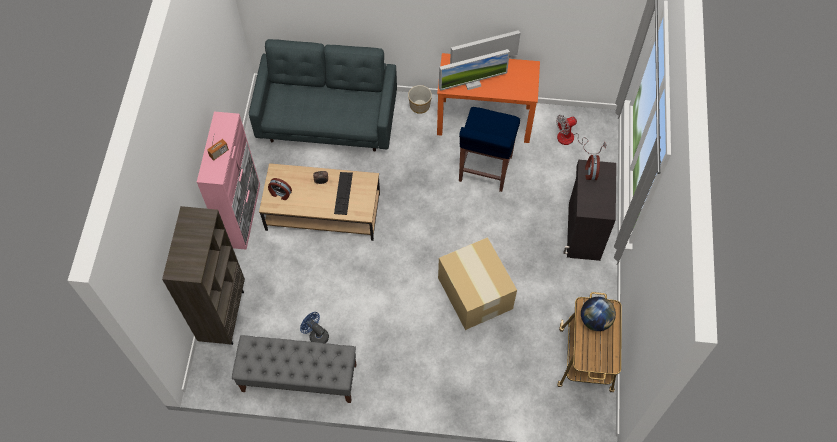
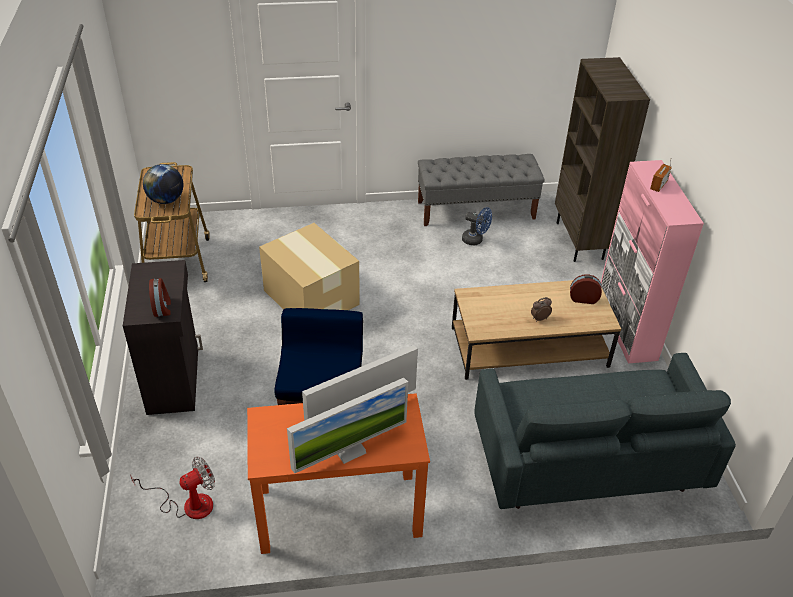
camera: 165 degrees right, 20 degrees down
(343, 193) = (505, 311): keyboard -> none
(420, 105) = (453, 515): planter -> none

